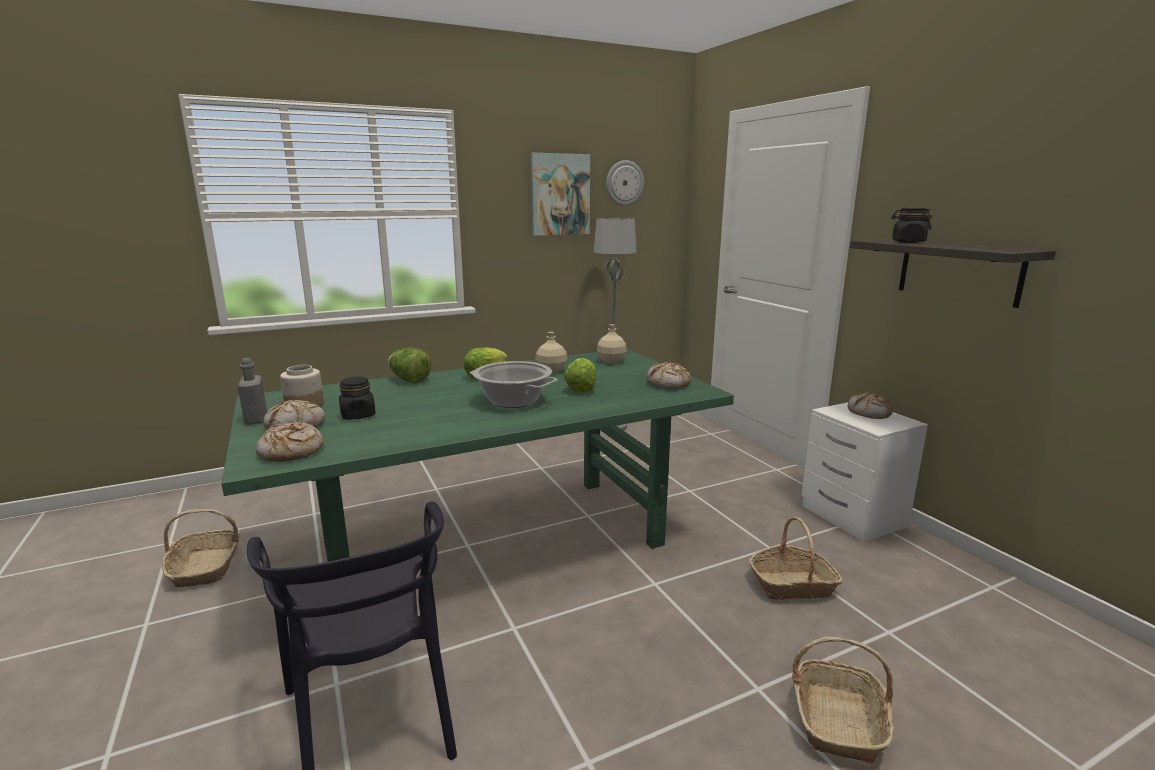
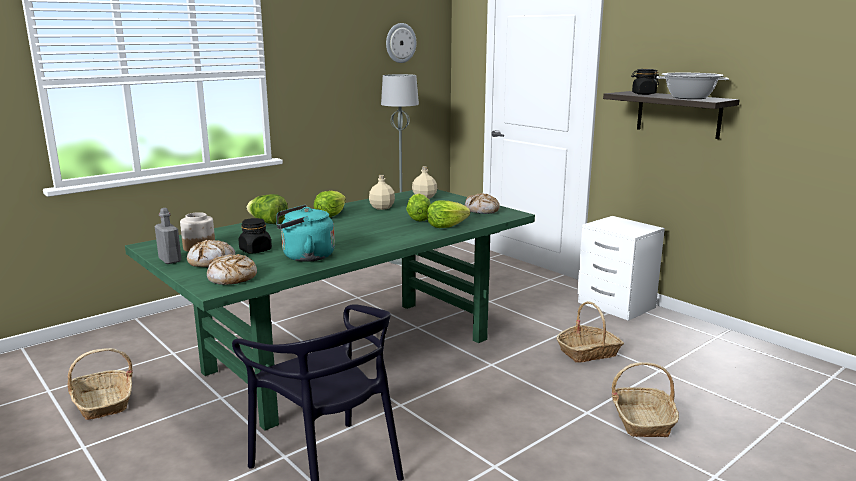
camera: 15 degrees left, 0 degrees up
(402, 430) = (305, 256): none -> turquoise kettle
(514, 401) = (373, 231): cooking pot -> cooking pot (689, 97)
(559, 194) = (348, 54): picture -> none
(606, 402) = (446, 226): none -> lettuce
(869, 413) = (623, 224): bread -> none

